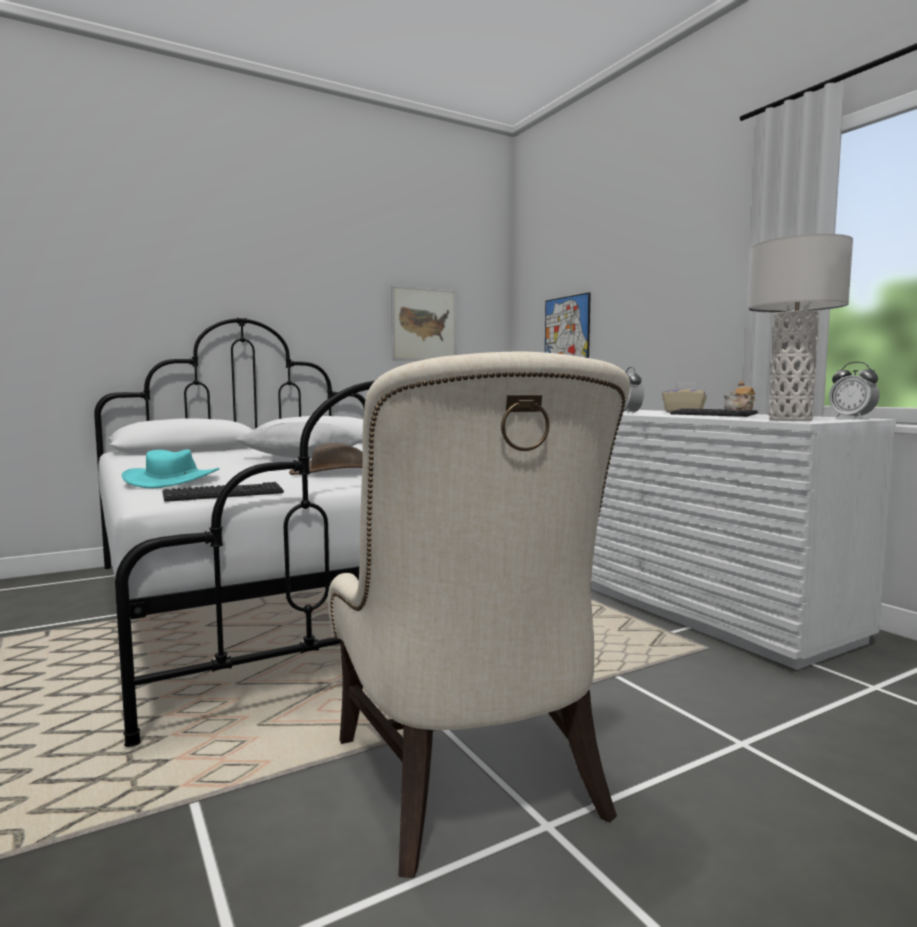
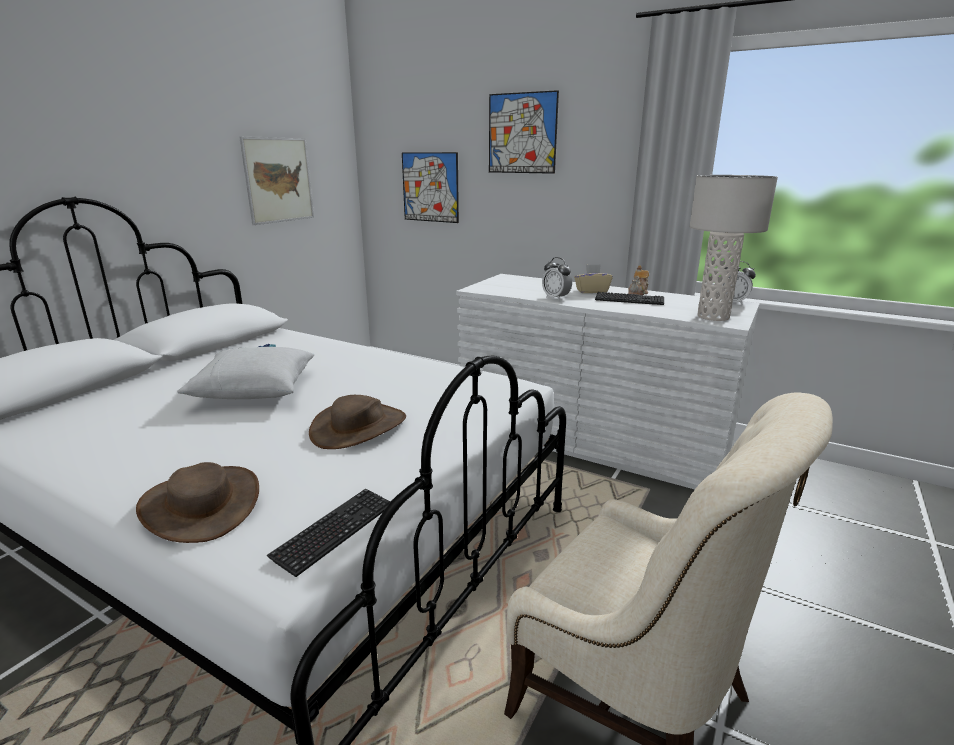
camera: 30 degrees left, 15 degrees up
(173, 480) = (202, 504): turquoise hat -> brown hat
(645, 263) = (522, 133): none -> picture

